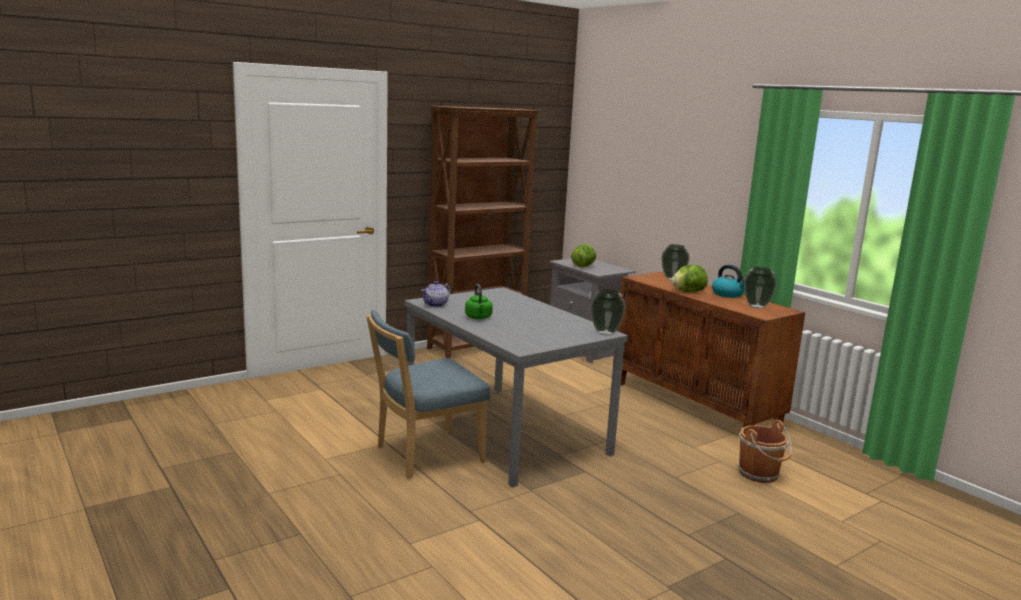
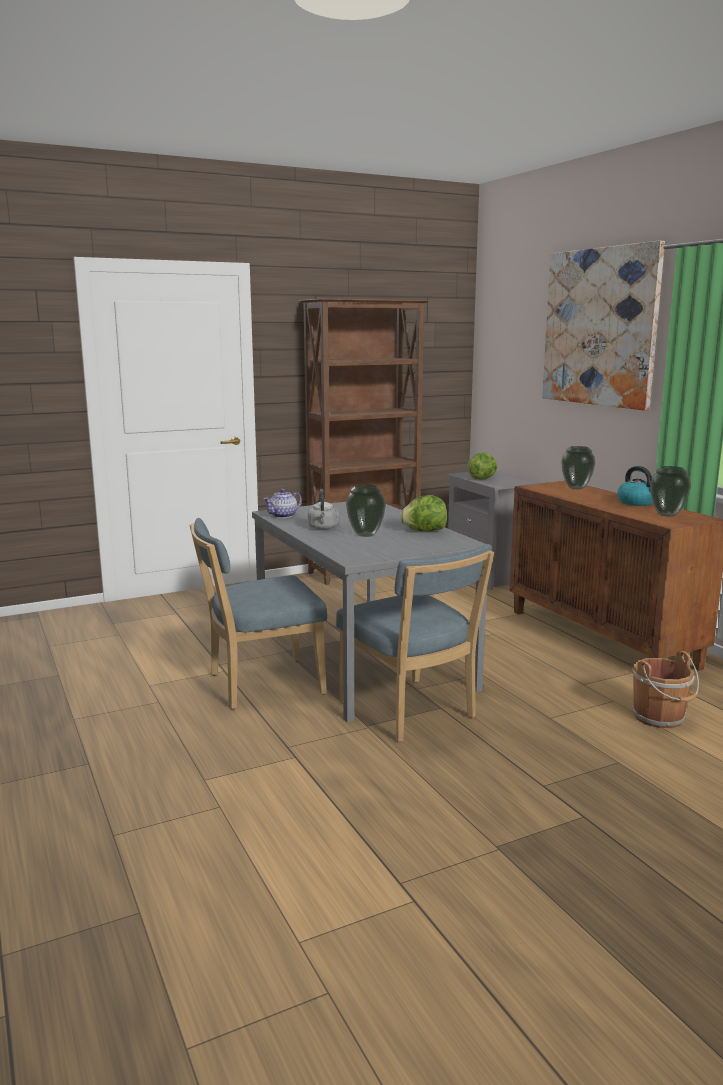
camera: 10 degrees right, 0 degrees up
(478, 318) = (323, 528): green kettle -> grey kettle
(562, 476) = (411, 713): none -> blue chair
(605, 333) = (465, 544): vase -> vase (366, 534)
(688, 291) = (588, 500): lettuce -> lettuce (424, 531)
(690, 144) = (599, 327): none -> picture

